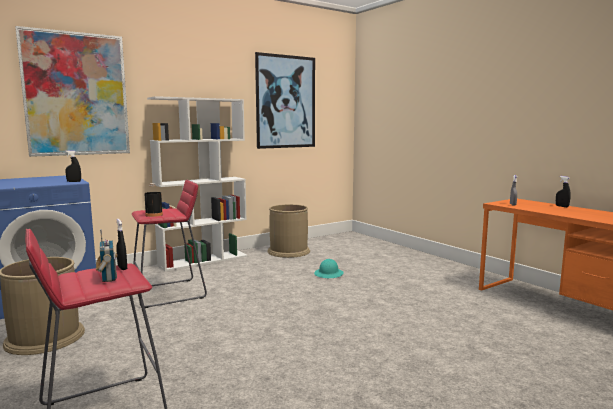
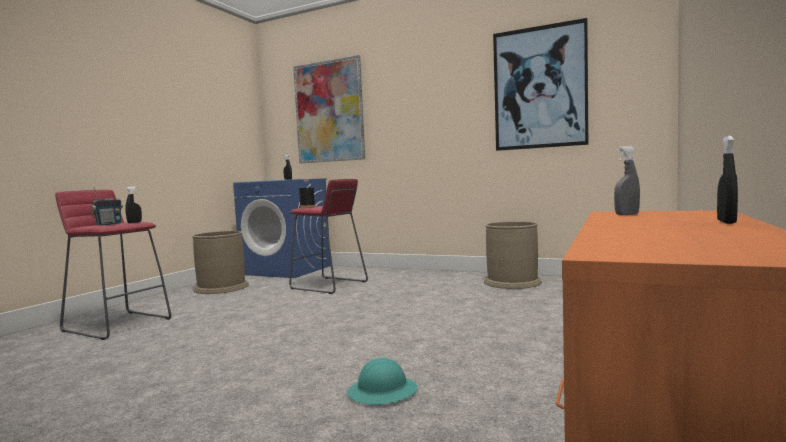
camera: 60 degrees right, 5 degrees down
(203, 260) = (422, 272): white bookcase -> none
(329, 274) = (472, 308): turquoise hard hat -> turquoise hard hat (382, 392)

